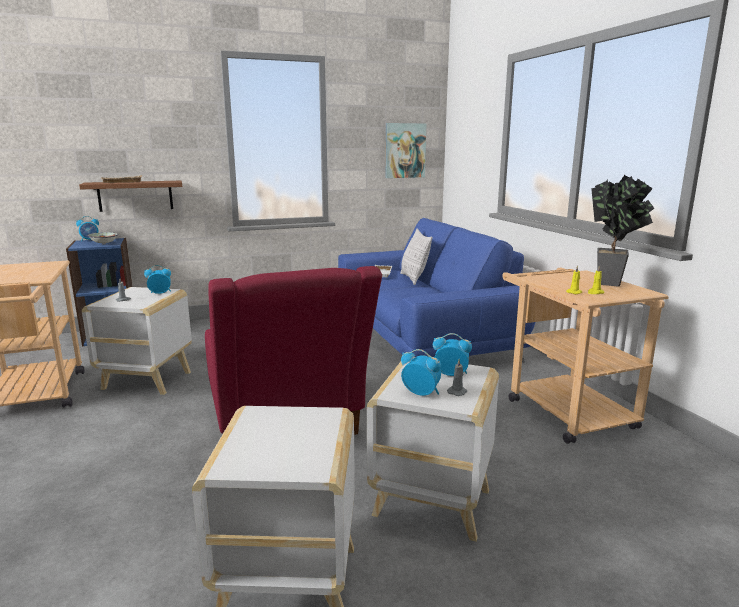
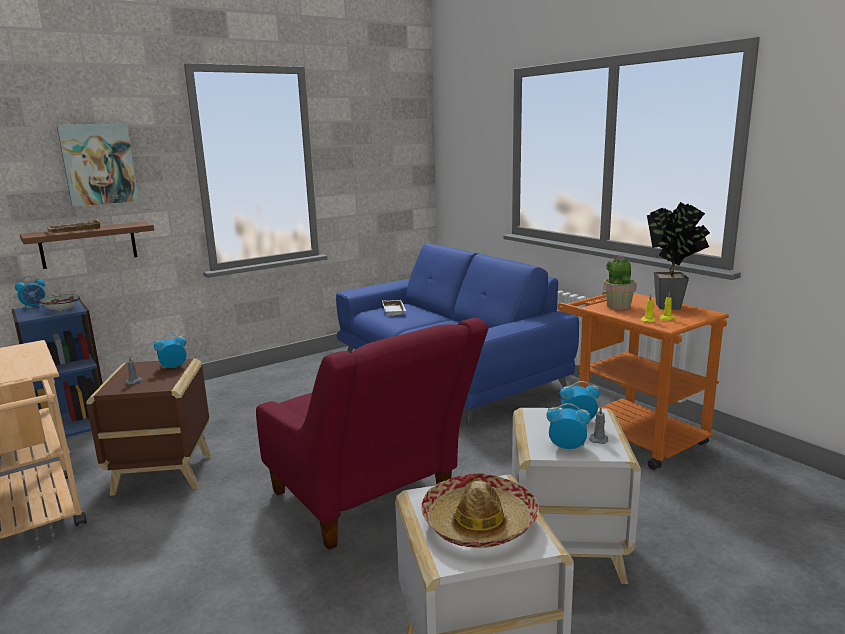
camera: 15 degrees left, 0 degrees up
(145, 380) = (161, 474): white side table -> brown side table
(281, 442) = (479, 522): none -> hat
(405, 150) = (395, 168): picture -> picture (99, 164)
(414, 279) = (433, 313): pillow -> none
(556, 279) = (618, 306): none -> potted plant
(563, 409) = (630, 434): beige cart -> orange cart

